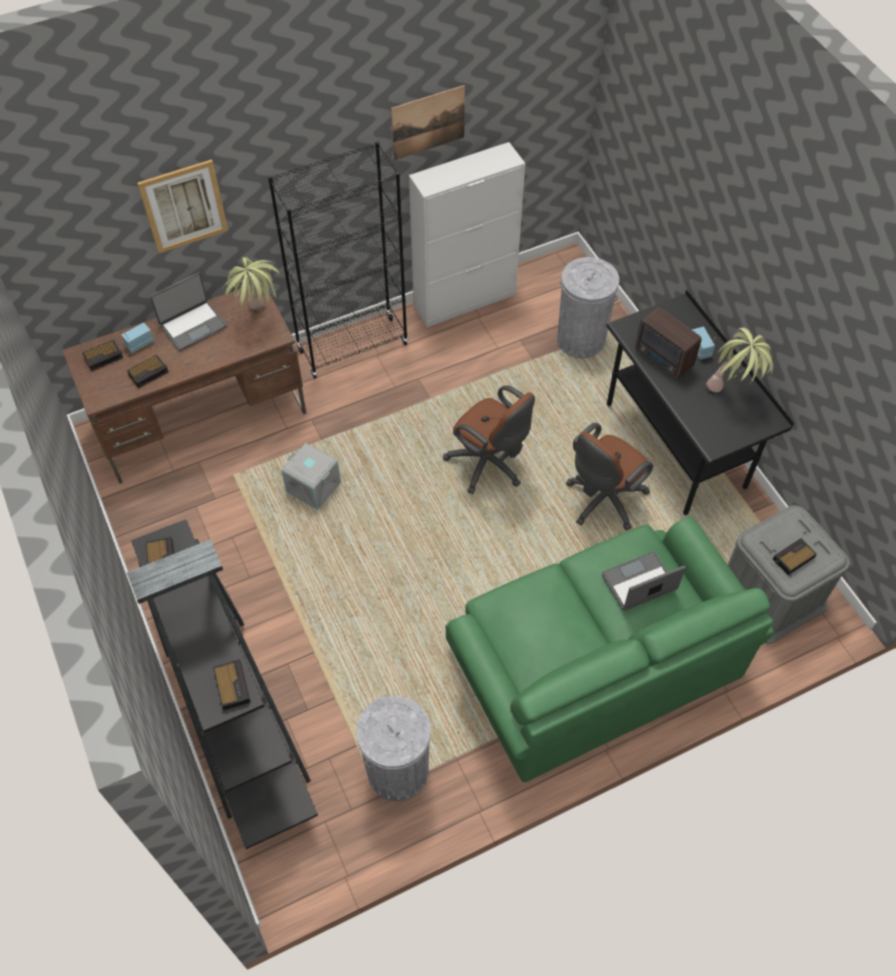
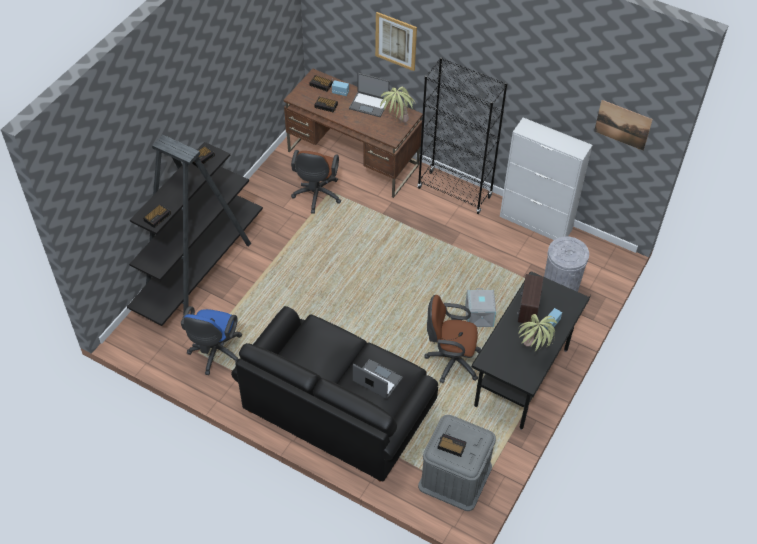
camera: 55 degrees right, 5 degrees down
(314, 486) = (350, 227): grey storage box -> grey storage box (479, 316)
(398, 771) = (215, 354): grey trash can -> blue office chair
(428, 122) = (544, 95): picture -> picture (622, 125)
(489, 465) = (429, 295): brown office chair -> brown office chair (316, 196)
(591, 665) = (338, 408): green sofa -> black sofa

